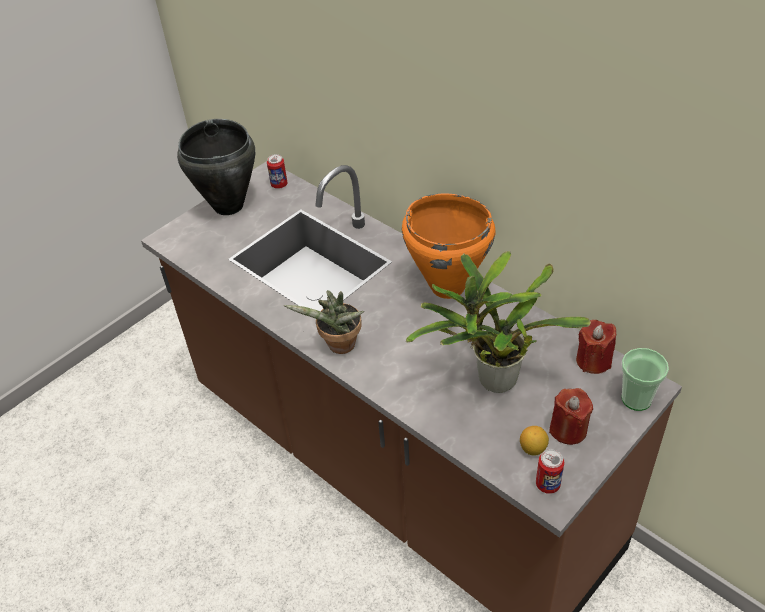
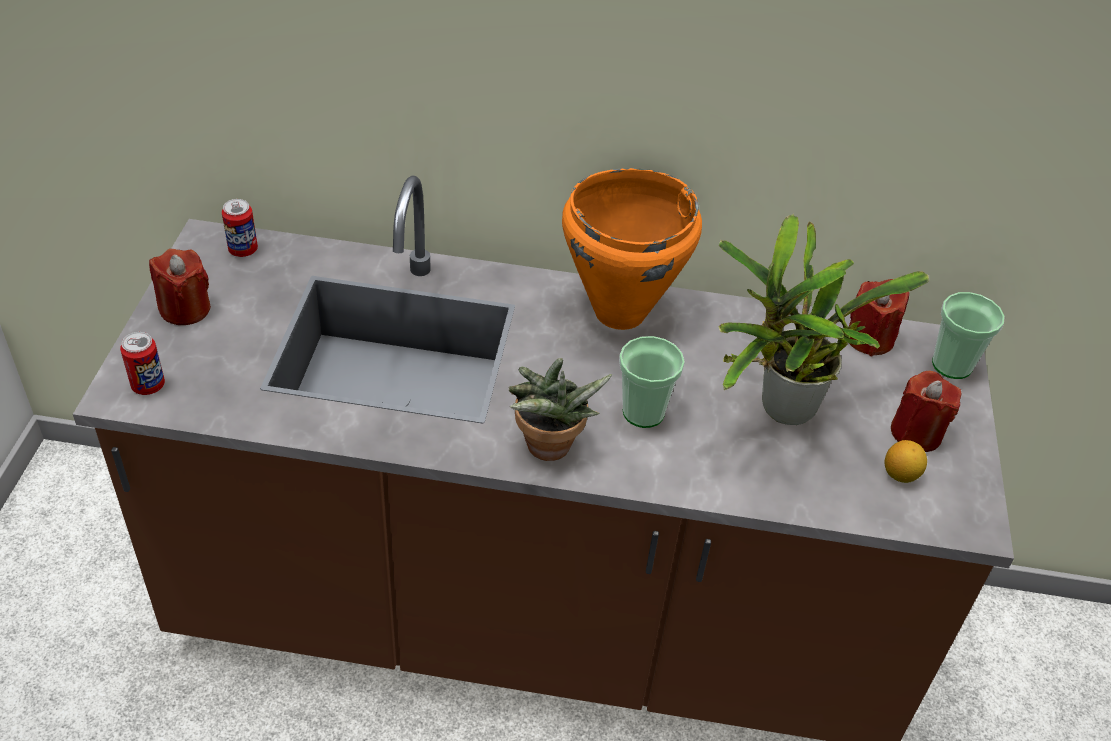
camera: 40 degrees left, 0 degrees up
(228, 206) = (185, 309): black cooking pot -> red candle
(409, 348) = (643, 412): none -> cup
(547, 484) = (953, 509): can -> can (148, 386)

